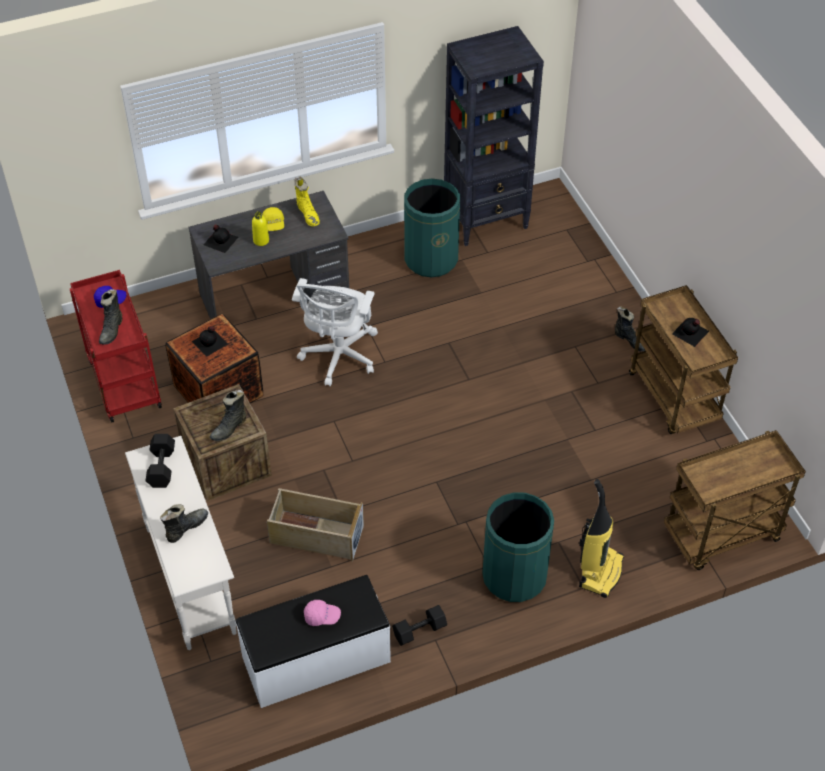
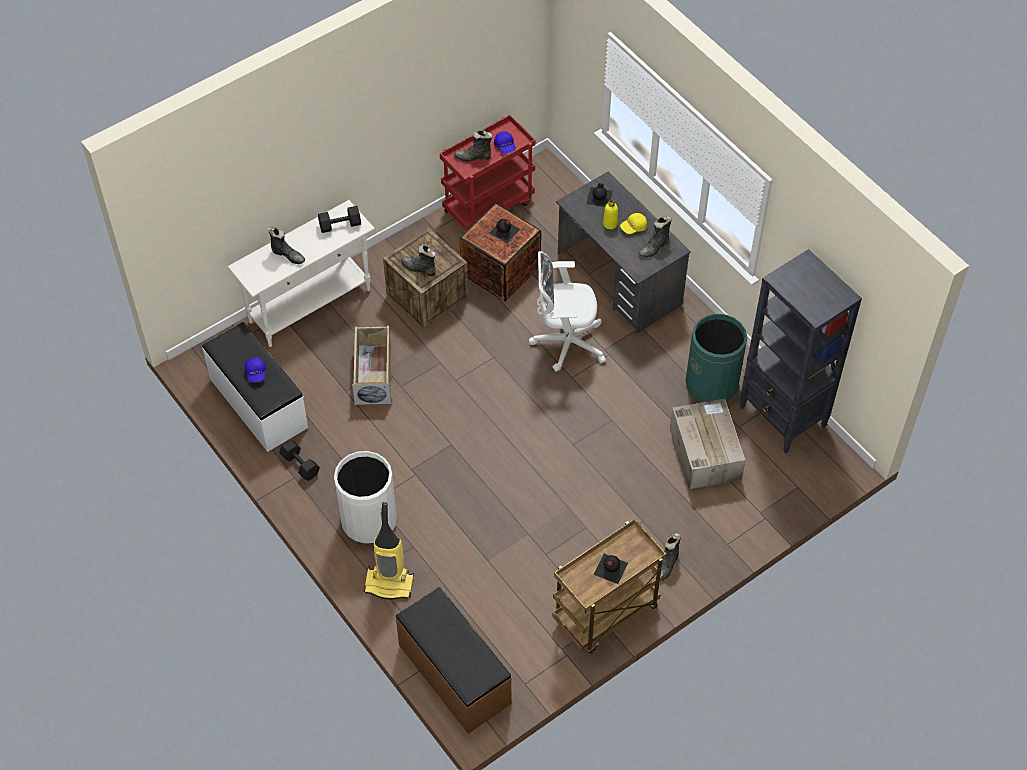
camera: 75 degrees right, 5 degrees up
(308, 215) = (654, 248): yellow boot -> black boot
(322, 616) = (256, 373): pink cap -> blue cap
(509, 283) = (704, 452): none -> cardboard box
(514, 576) = (369, 520): green trash can -> white trash can
(721, 536) = (453, 674): brown cart -> brown bench

